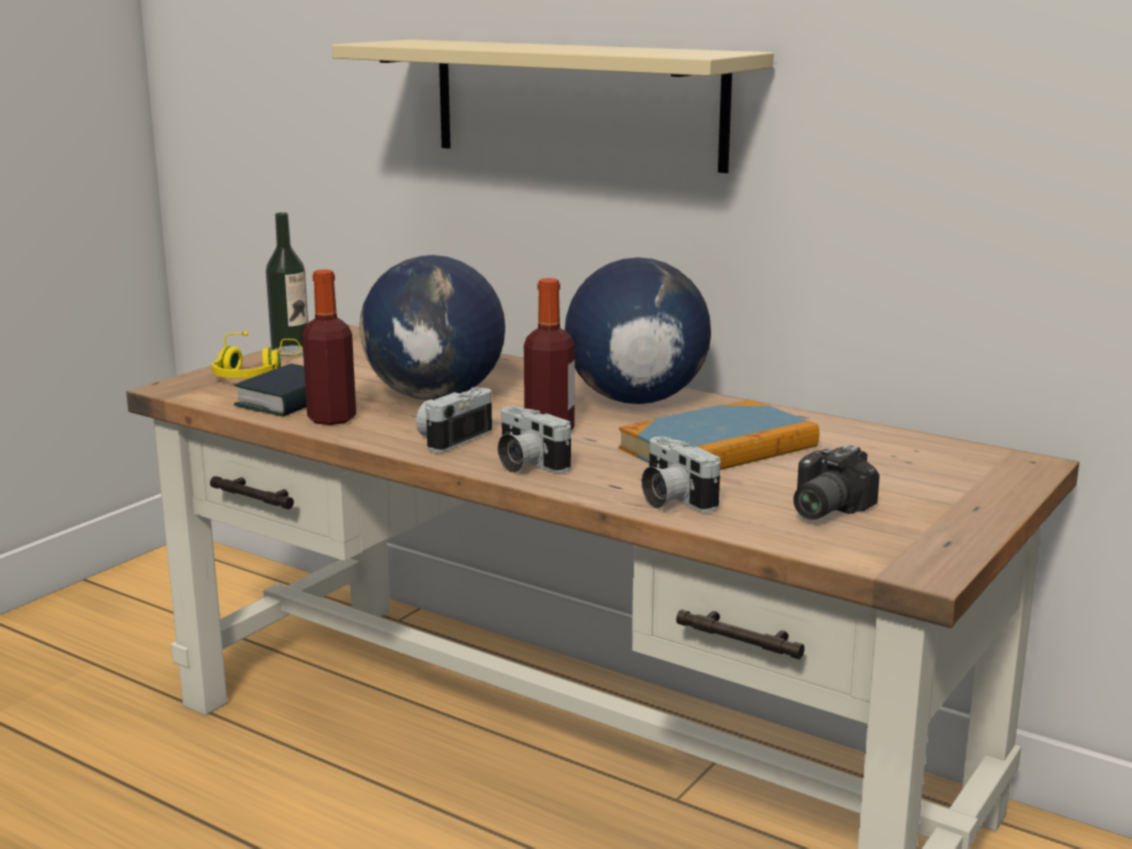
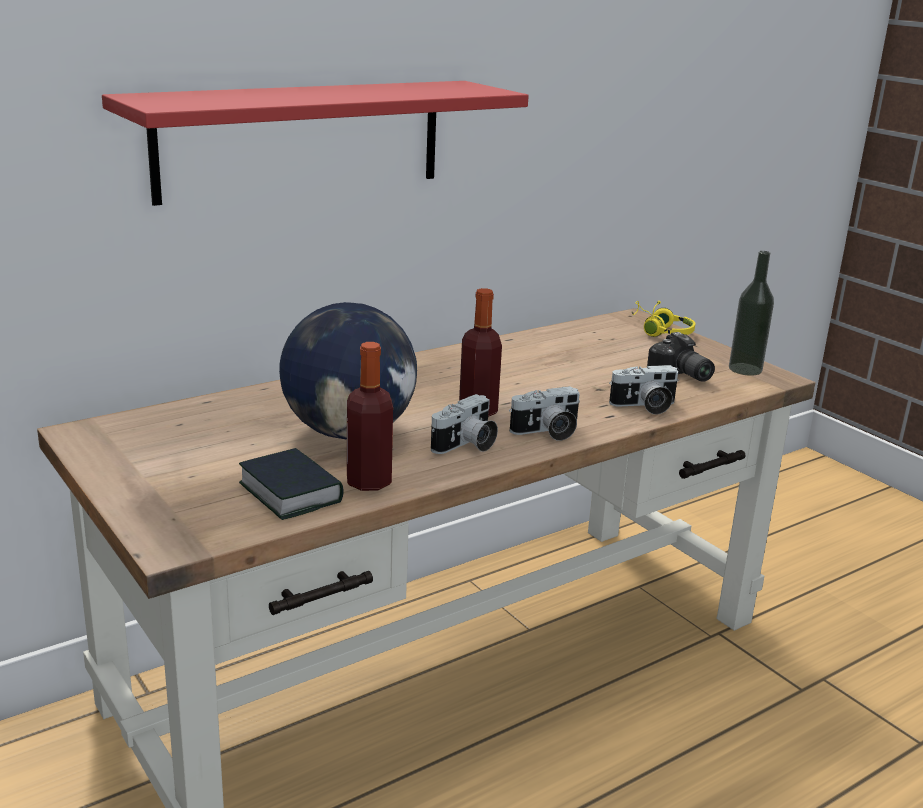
camera: 70 degrees left, 5 degrees up
(254, 374) = (175, 497): yellow headphones -> yellow headphones (660, 331)
(290, 351) = (106, 468): bottle -> bottle (745, 369)
(451, 438) = (466, 445): camera -> camera turned 105 degrees counterclockwise
(576, 103) = (302, 139): beige shelf -> red shelf
(635, 400) = (430, 372): globe -> none
(719, 447) = (554, 373): book -> none

